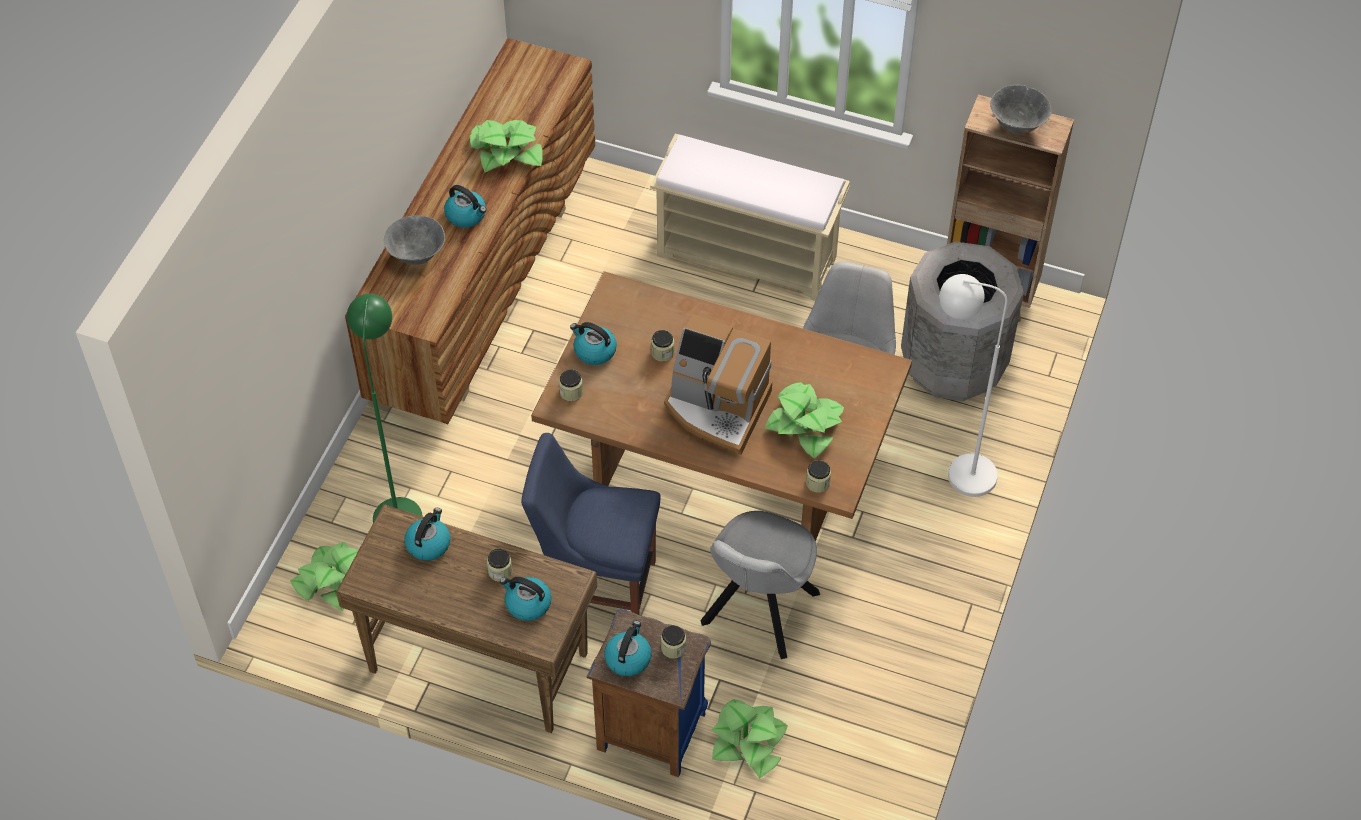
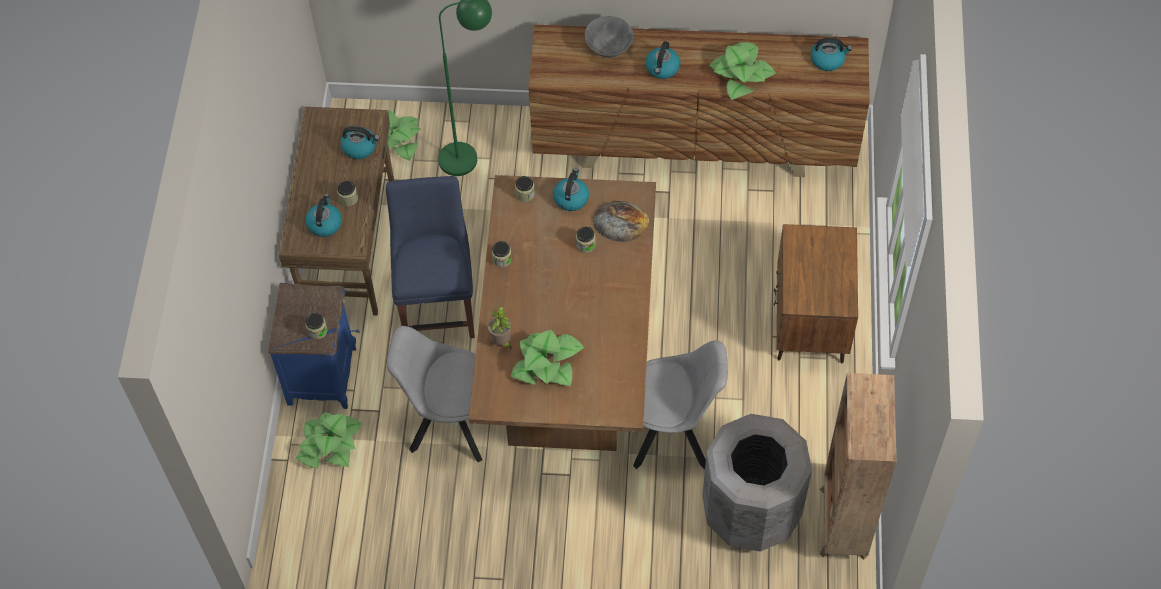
camera: 75 degrees right, 5 degrees up
(628, 658) = (301, 304): kettle -> kettle (828, 60)
(644, 314) = (621, 221): none -> bread
(716, 408) = (542, 296): coffee machine -> none
(748, 256) = (809, 323): beige bench -> brown nightstand
(763, 459) = (501, 342): none -> potted plant
(817, 483) = (490, 386): jar -> jar (502, 259)
(956, 474) = (632, 539): white floor lamp -> none
(1016, 126) = (866, 414): grey bowl -> none

